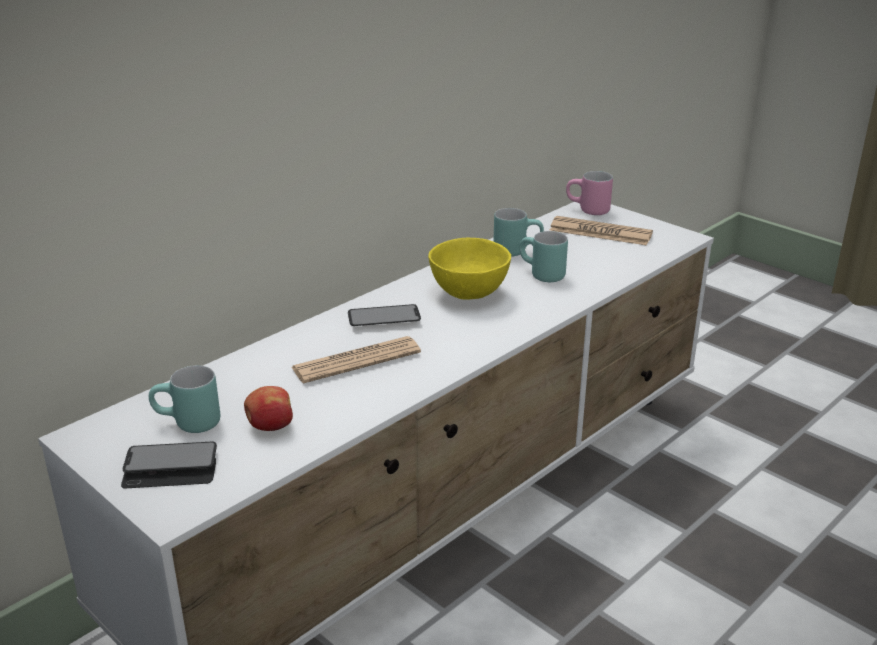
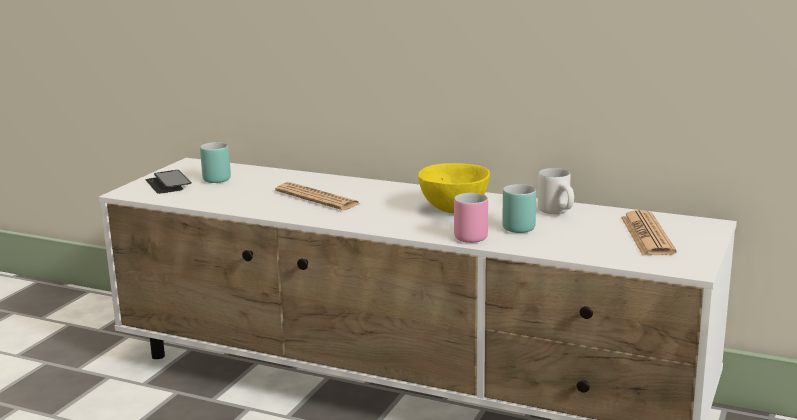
camera: 70 degrees right, 10 degrees down
(270, 427) = (221, 194): apple -> none
(383, 318) = (387, 194): phone -> none
(516, 250) = (559, 212): turquoise mug -> white mug
(587, 211) = (694, 225): pink mug -> pink mug (467, 235)

